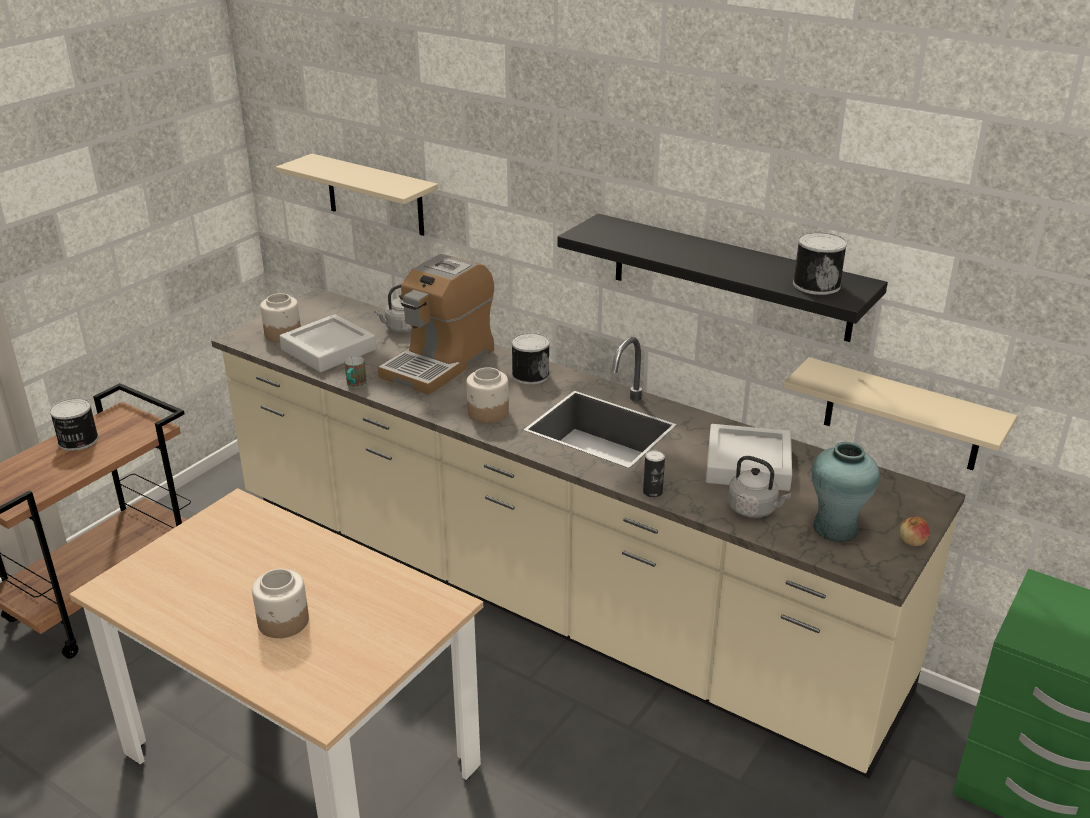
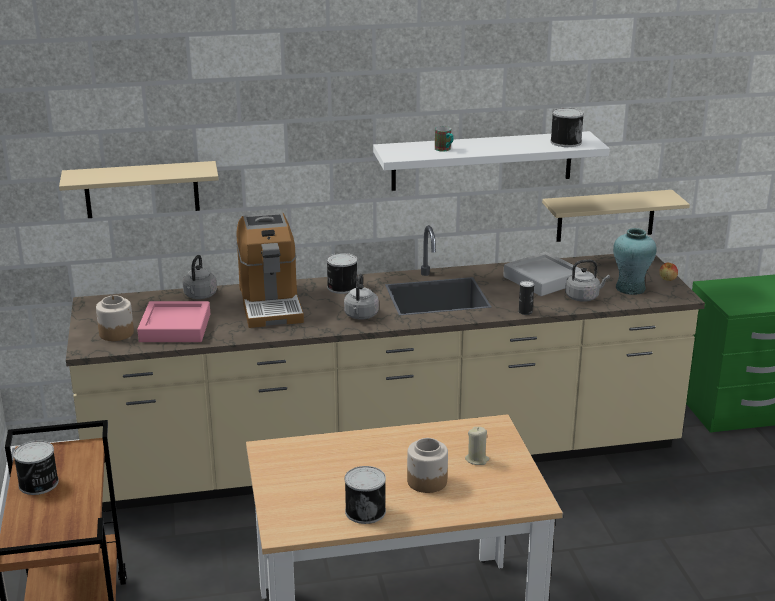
camera: 45 degrees left, 5 degrees down
(189, 614) = (365, 510): none -> can
(328, 349) = (175, 328): grey tray -> pink tray
(355, 385) = (242, 338): mug -> mug (445, 150)
(363, 630) = (477, 459): none -> beige candle
(488, 413) = (361, 316): jar -> grey kettle
(730, 277) = (482, 161): black shelf -> white shelf

